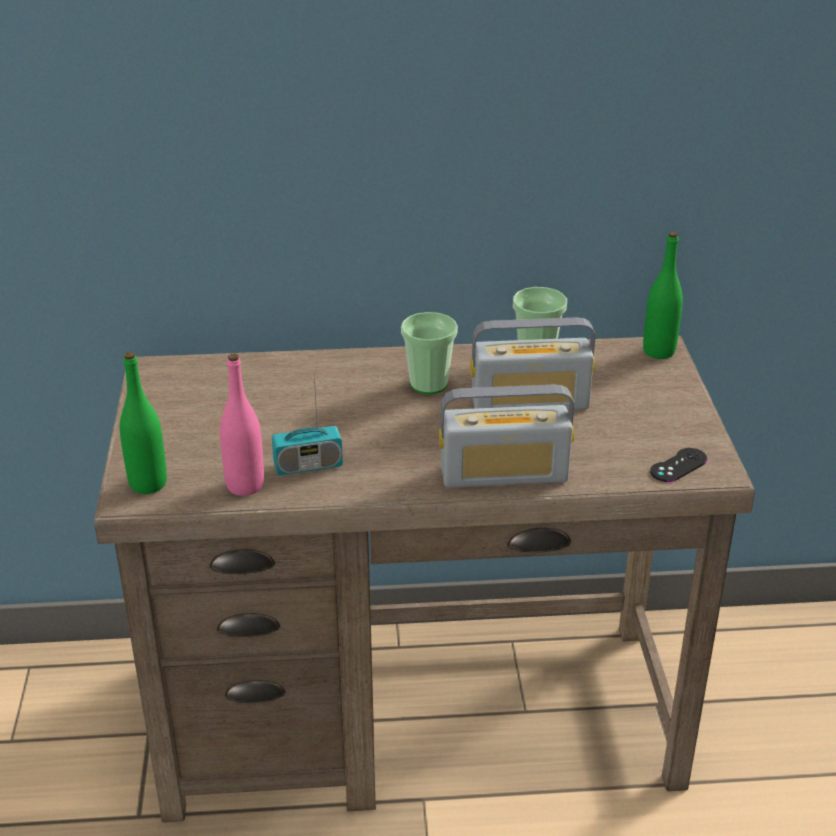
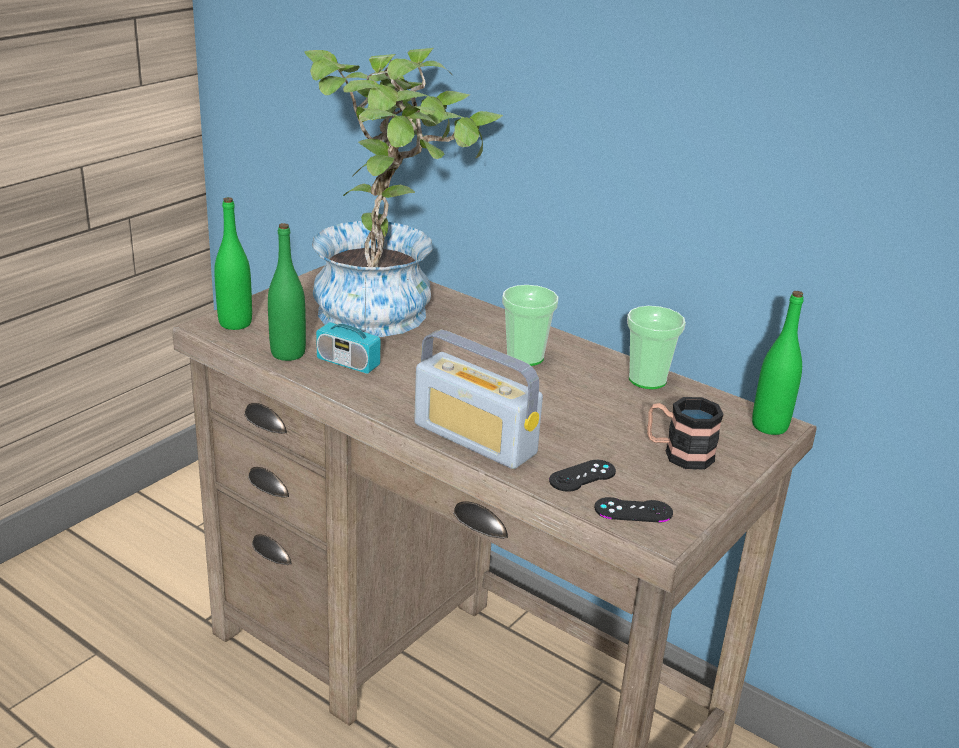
camera: 40 degrees right, 5 degrees down
(245, 485) = (288, 353): pink bottle -> green bottle
(256, 398) = (389, 309): none -> potted plant
(530, 402) = (584, 405): radio -> none
(613, 459) = (582, 476): none -> black game controller
(640, 405) = (678, 453): none -> mug

